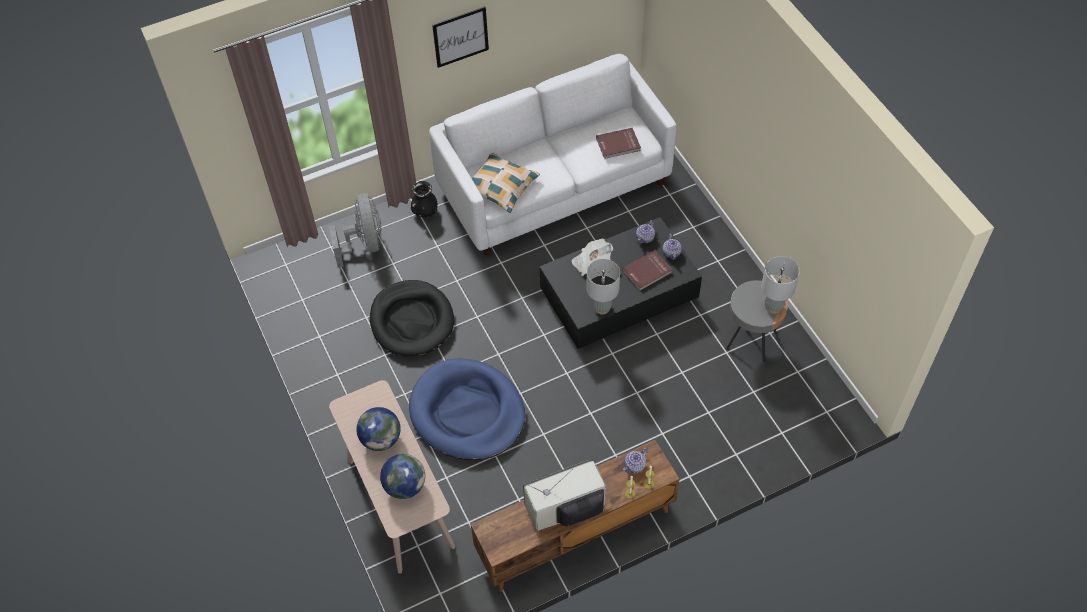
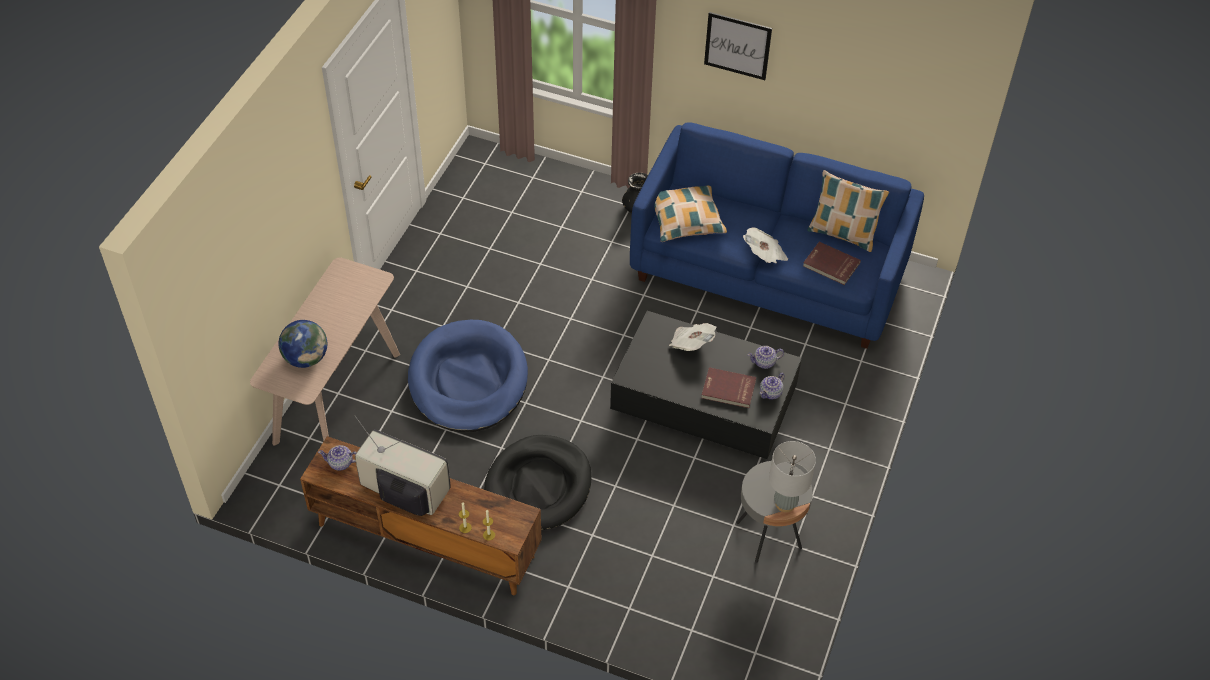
camera: 45 degrees right, 5 degrees down
(364, 244) = (559, 195): grey fan -> none
(381, 439) = (335, 312): globe -> none
(412, 321) = (518, 279): black dog bed -> black dog bed (538, 486)
(554, 185) = (769, 272): white sofa -> blue sofa
(574, 170) = (764, 255): none -> newspaper
(600, 120) = (842, 234): none -> pillow
(602, 308) = (652, 383): grey table lamp -> none
(635, 465) = (497, 512): teapot -> teapot (341, 463)

